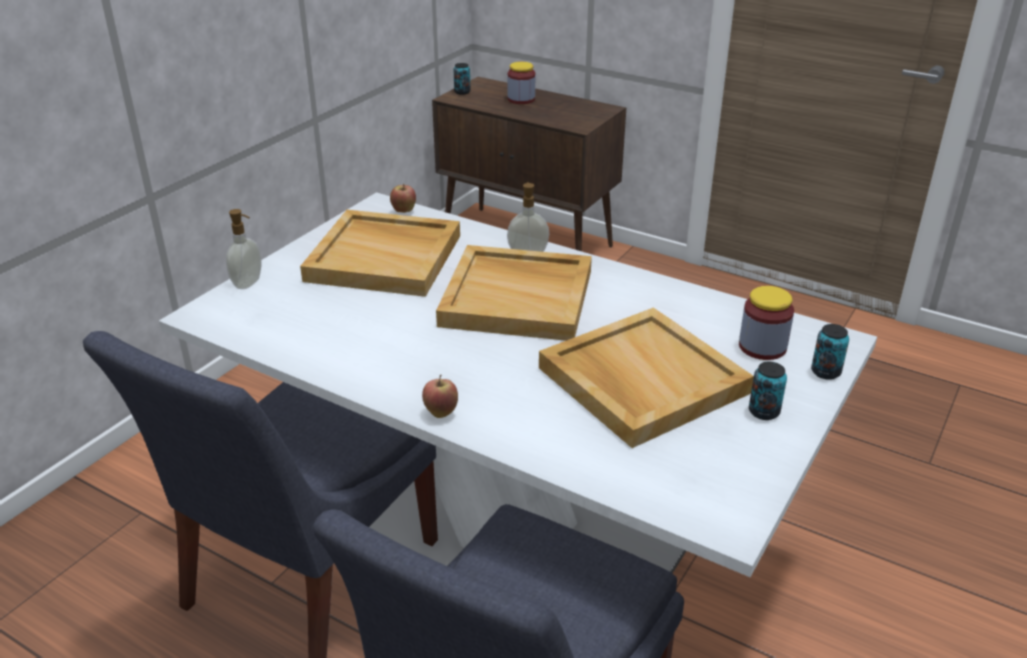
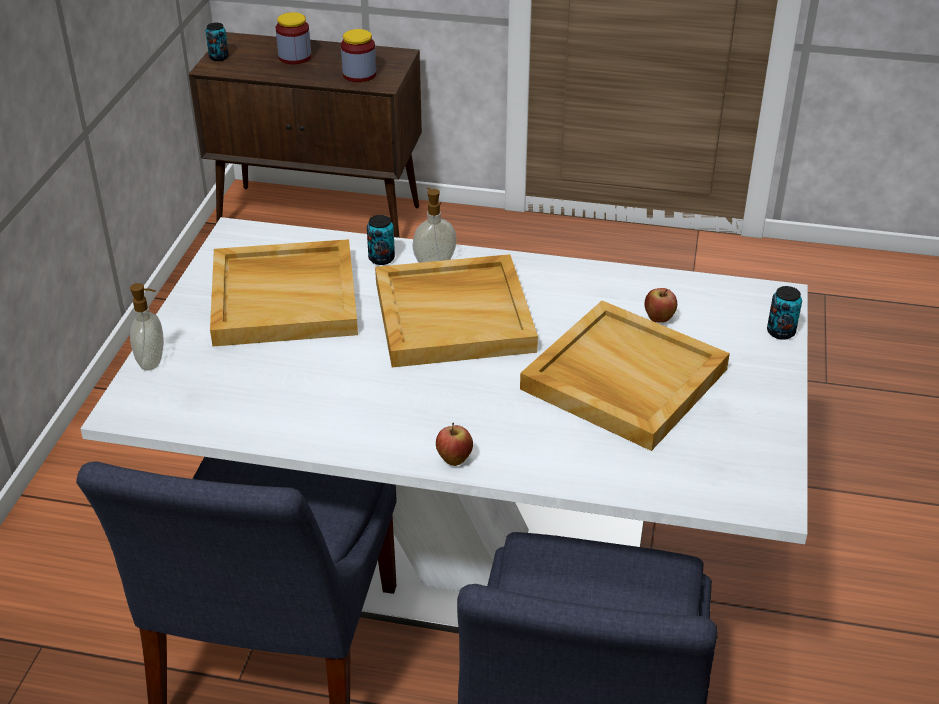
camera: 20 degrees left, 5 degrees up
(404, 211) = (269, 236): apple -> apple (659, 319)
(762, 347) = (713, 318): jar -> jar (359, 75)
(764, 412) = (747, 385): can -> can (381, 258)

